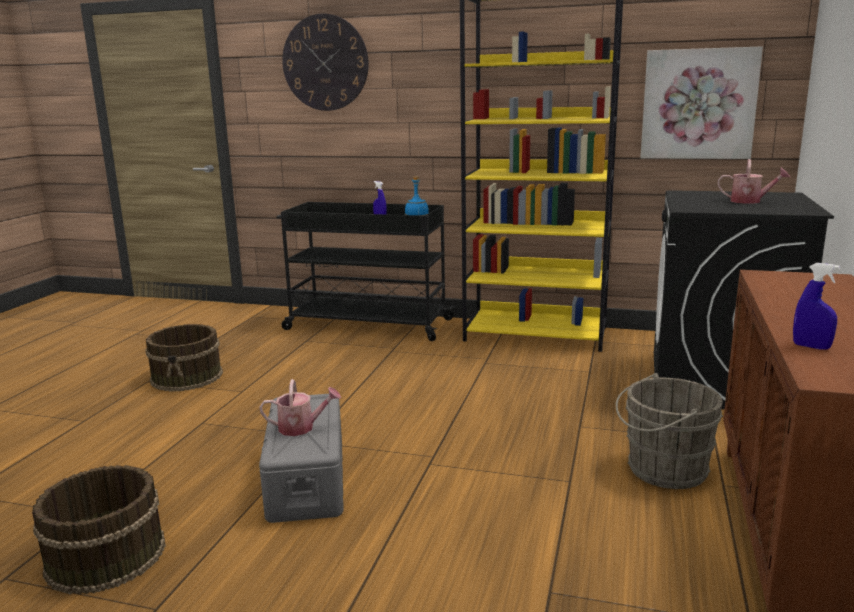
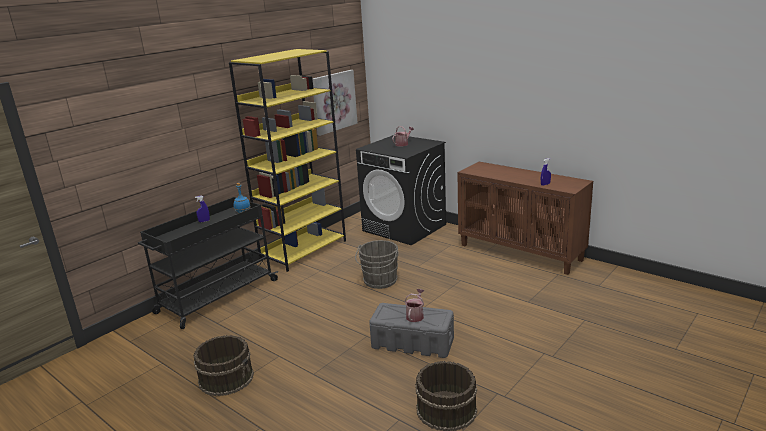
camera: 65 degrees left, 5 degrees up
(325, 63) = (130, 121): wall clock -> none
(662, 470) = (465, 260): grey bucket -> grey bucket (379, 282)

